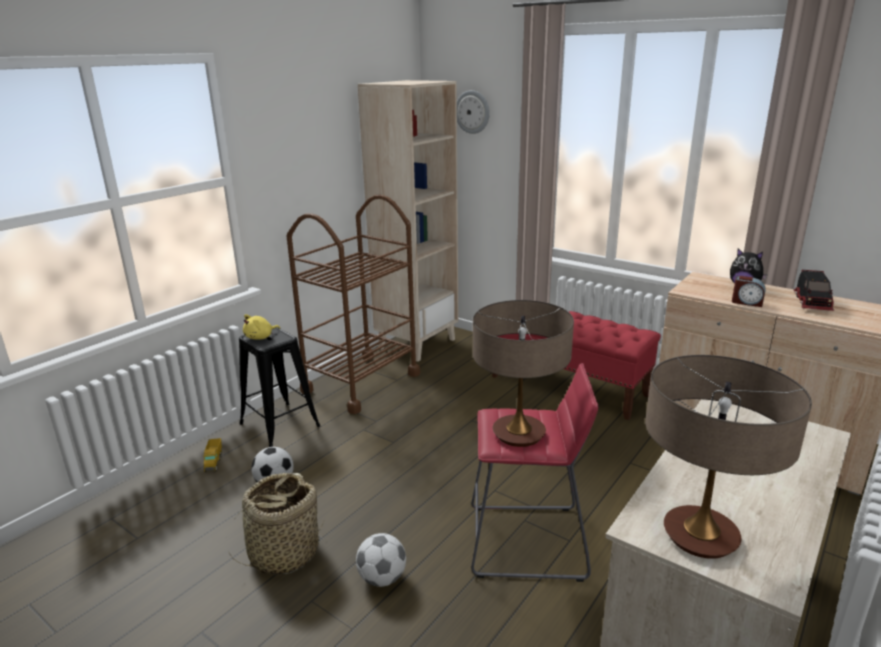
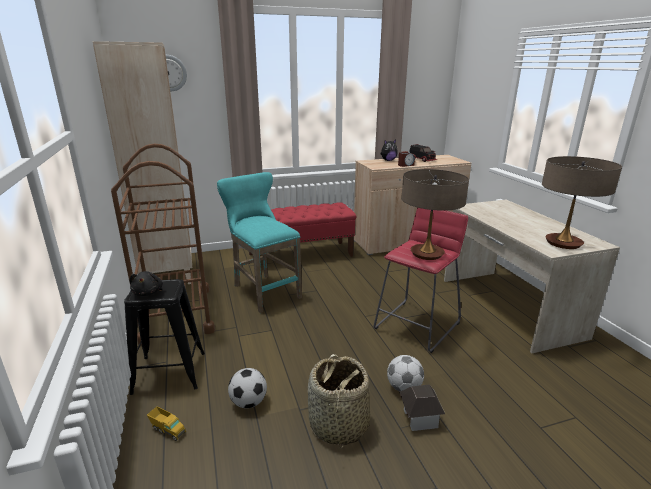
camera: 55 degrees left, 0 degrees up
(260, 337) = (148, 292): yellow plush toy -> black plush toy
(338, 611) = (419, 418): none -> toy house
(458, 402) = (263, 290): none -> turquoise stool

